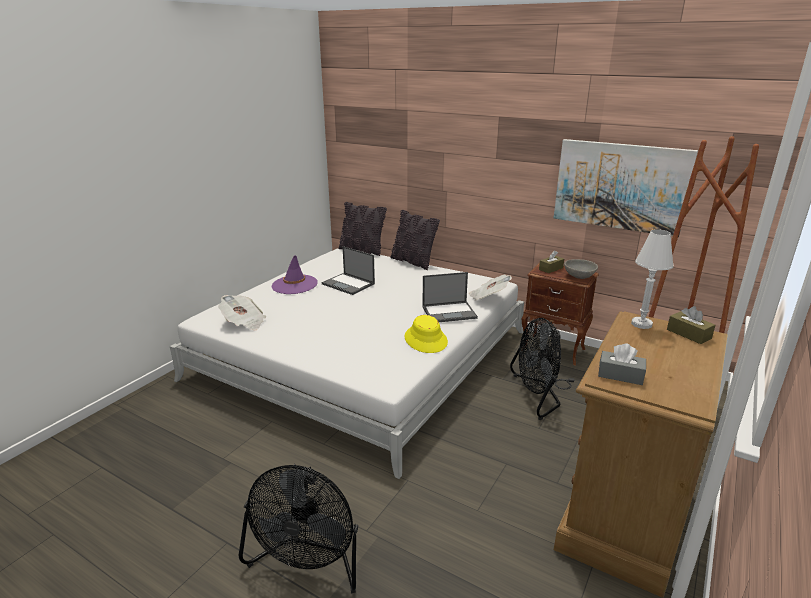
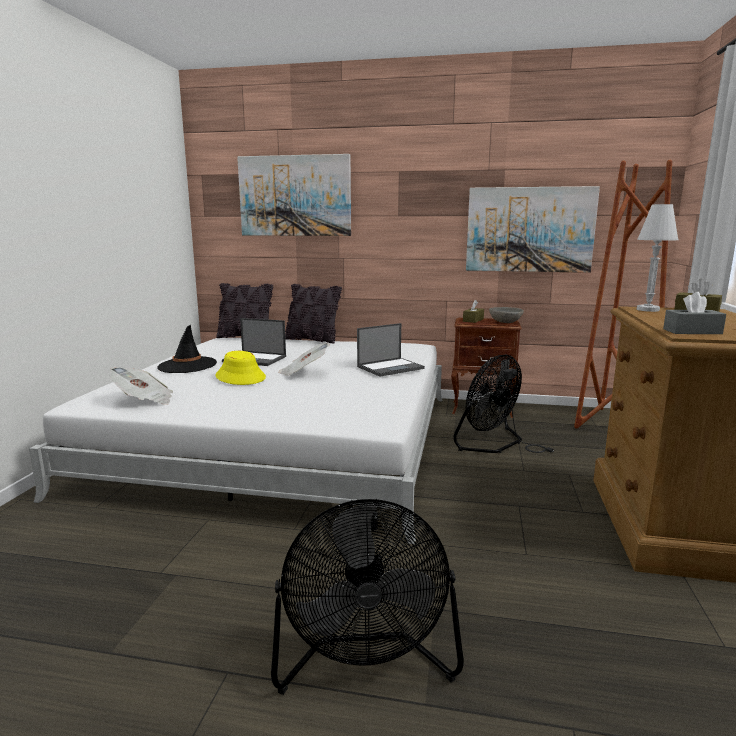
camera: 20 degrees left, 10 degrees down
(294, 285) = (187, 365): purple hat -> black hat
(407, 131) = (295, 196): none -> picture
(426, 339) = (386, 389): yellow hat -> yellow hat (241, 377)
(488, 297) = (419, 354): newspaper -> newspaper (303, 372)
(540, 393) = (500, 443): black fan -> black fan turned 75 degrees clockwise

